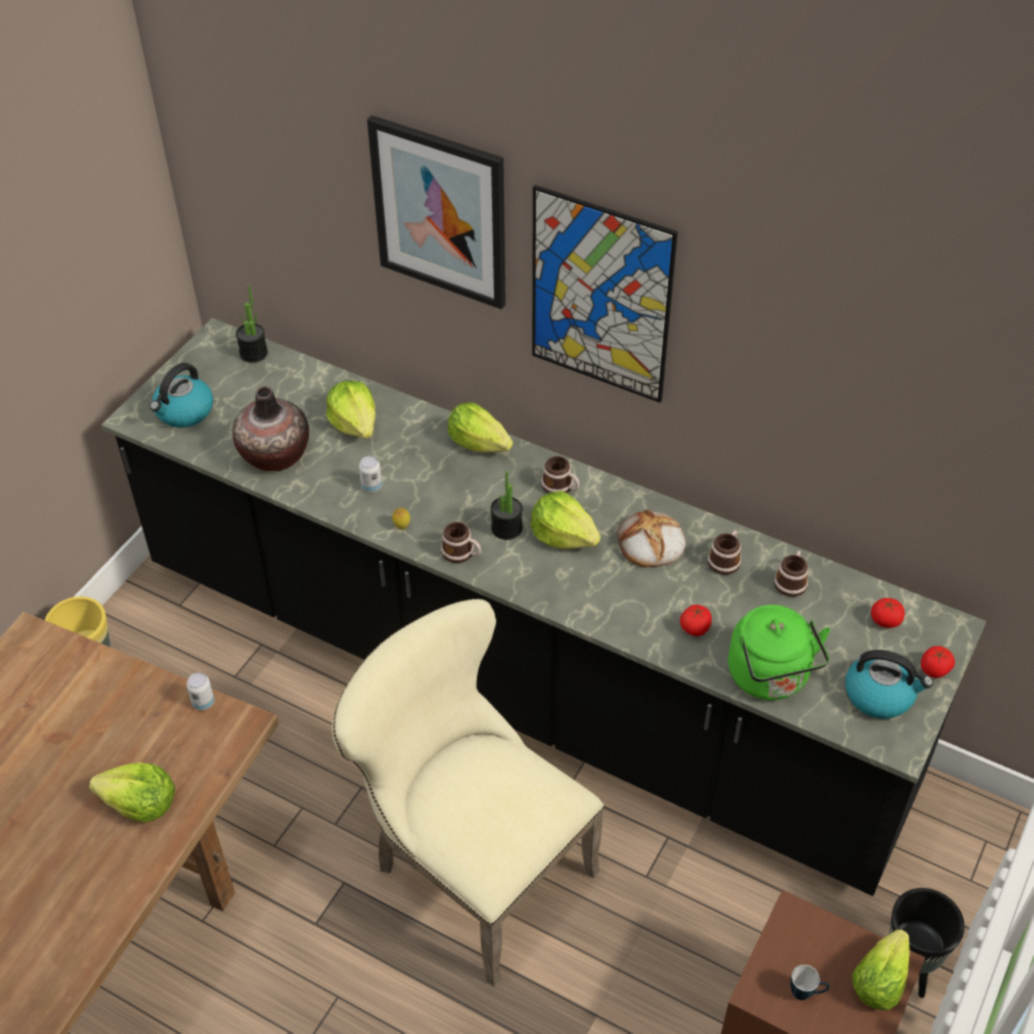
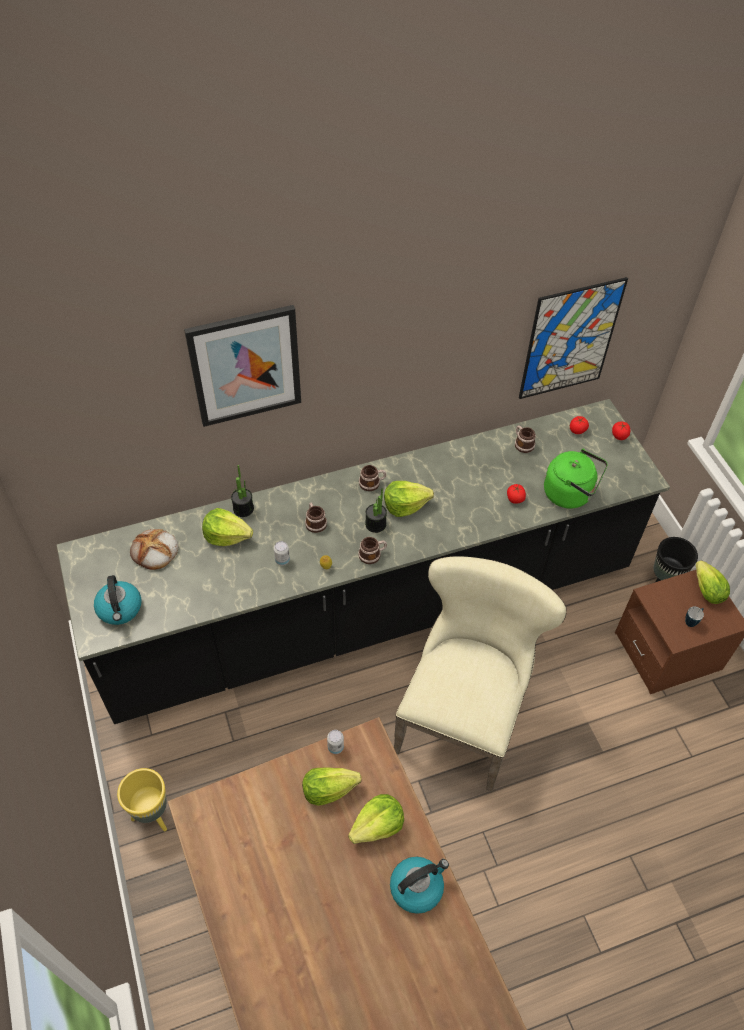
camera: 50 degrees left, 5 degrees up
(253, 353) = (113, 544): potted plant -> potted plant (243, 509)
(274, 454) = (207, 588): vase -> none
(472, 868) = (463, 715): beige chair -> beige chair turned 120 degrees clockwise
(478, 443) = (304, 494): lettuce -> lettuce (328, 789)
(600, 296) = (368, 355): picture -> picture (570, 340)
(650, 543) = (446, 476): bread -> bread (155, 551)
(725, 559) = (485, 456): mug -> mug (315, 522)
(880, 695) = (615, 464): kettle -> kettle (417, 887)

